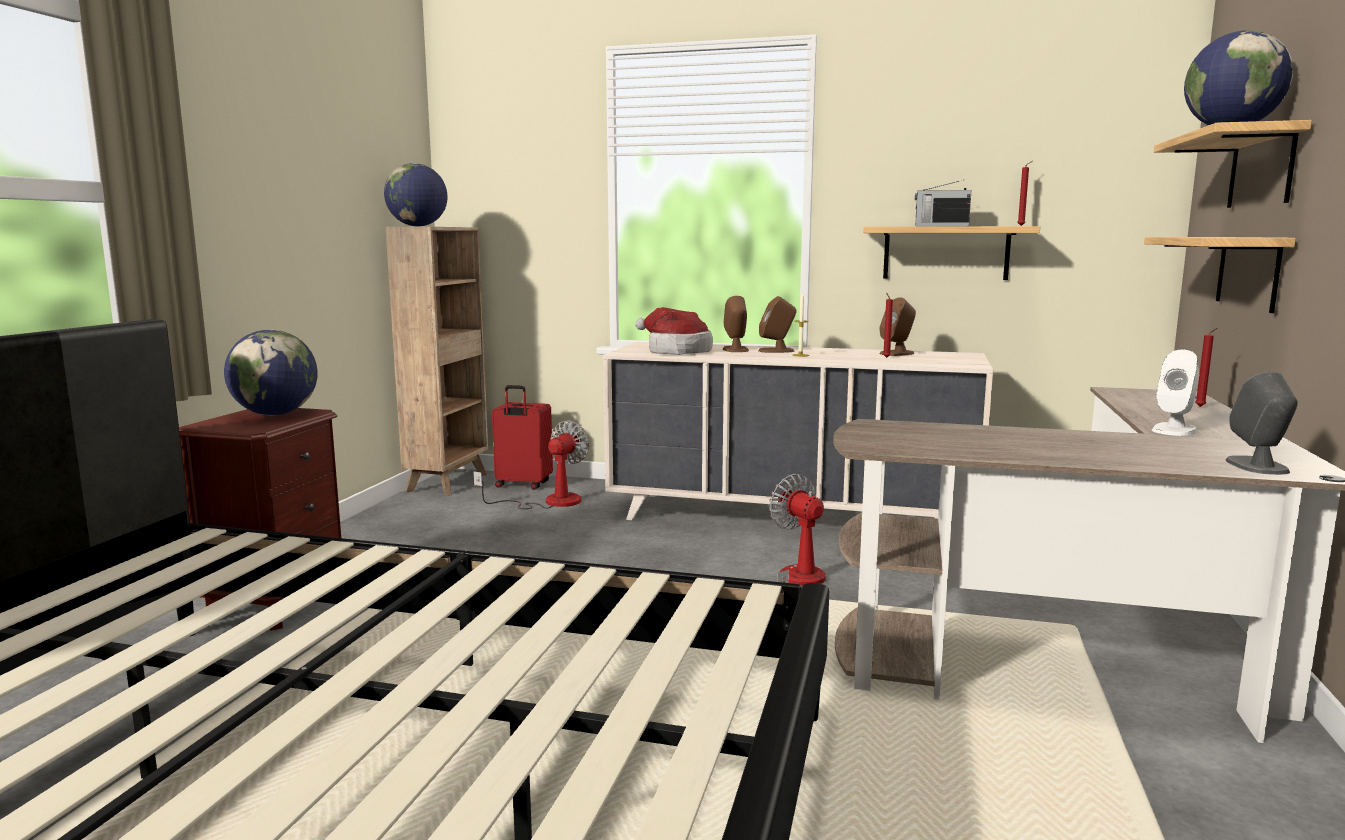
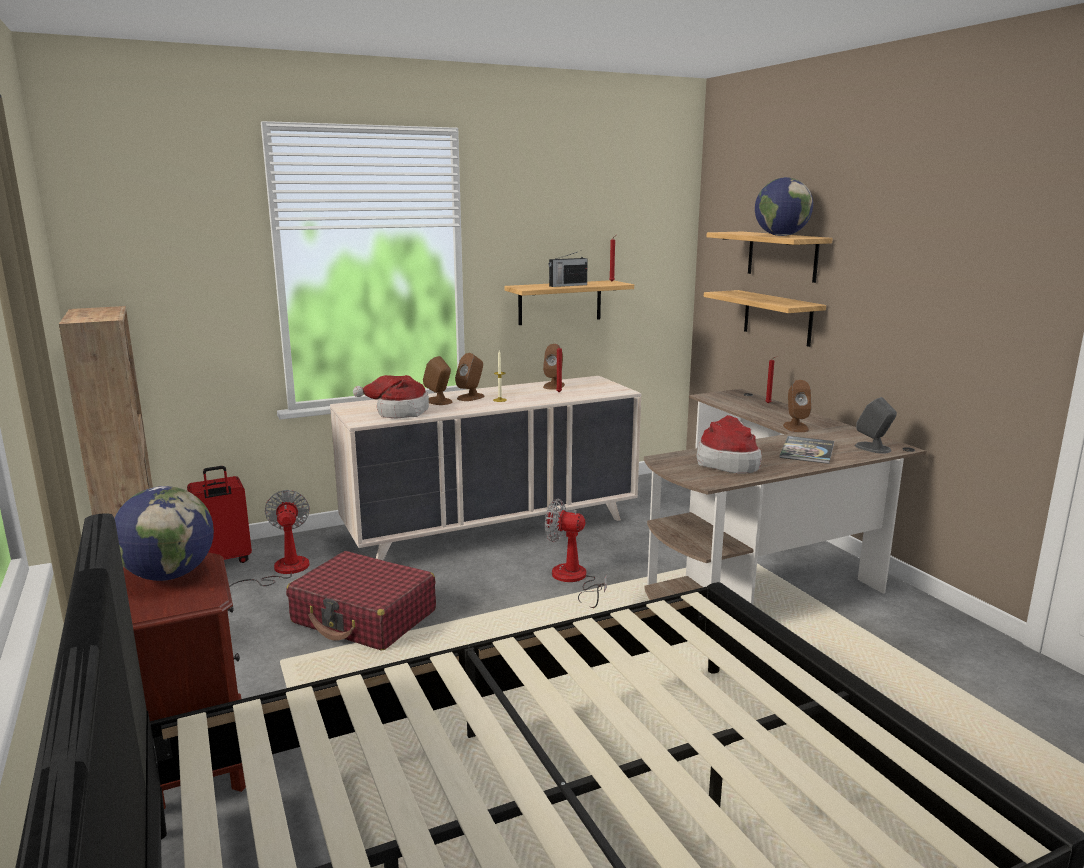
camera: 40 degrees left, 5 degrees up
(418, 226) = (89, 318): globe -> none
(552, 552) = (364, 617): none -> red suitcase
(955, 439) = (728, 462): none -> hat
(1117, 450) = (807, 451): none -> book
(1174, 430) = (795, 427): white speaker -> brown speaker

